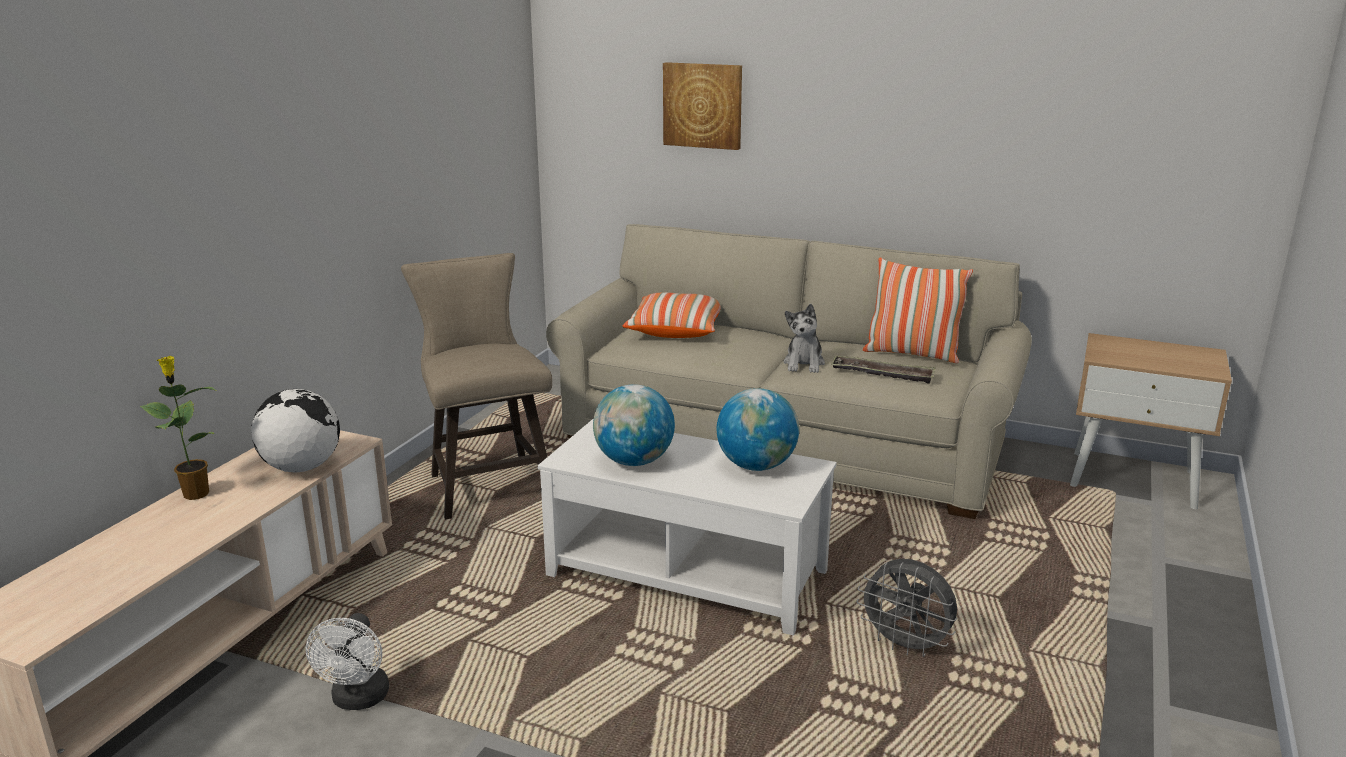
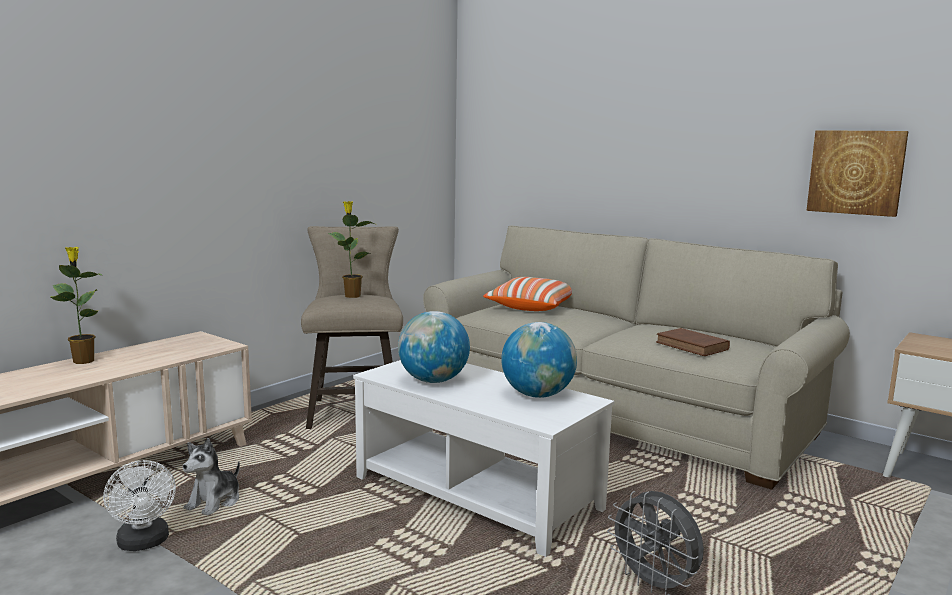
camera: 15 degrees right, 10 degrees down
(301, 468) = (172, 355): globe -> none
(358, 700) = (144, 543): white fan -> white fan turned 45 degrees counterclockwise
(478, 351) = (352, 296): none -> potted plant
(703, 105) = (574, 133): picture -> picture (856, 172)
(804, 364) = (627, 335): plush toy -> plush toy (214, 502)
(882, 374) = (693, 346): tray -> brown book
(912, 354) = (730, 337): pillow -> none

